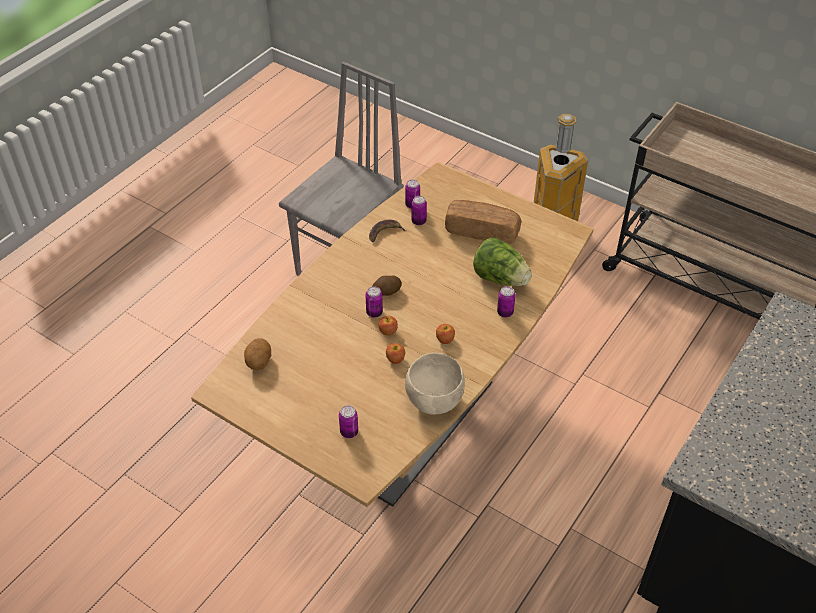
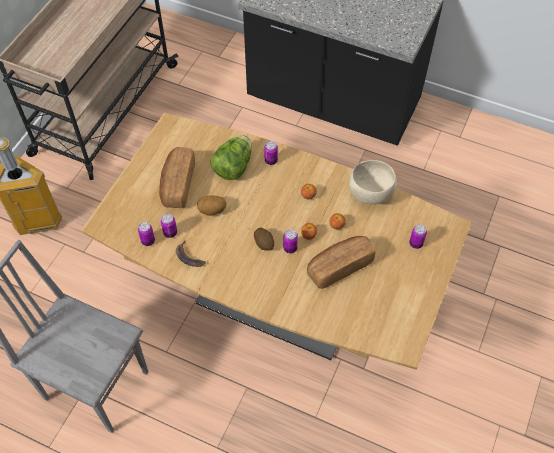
camera: 100 degrees left, 10 degrees up
(258, 362) = (366, 323): potato -> potato (212, 211)
(338, 351) = (339, 266): none -> bread

